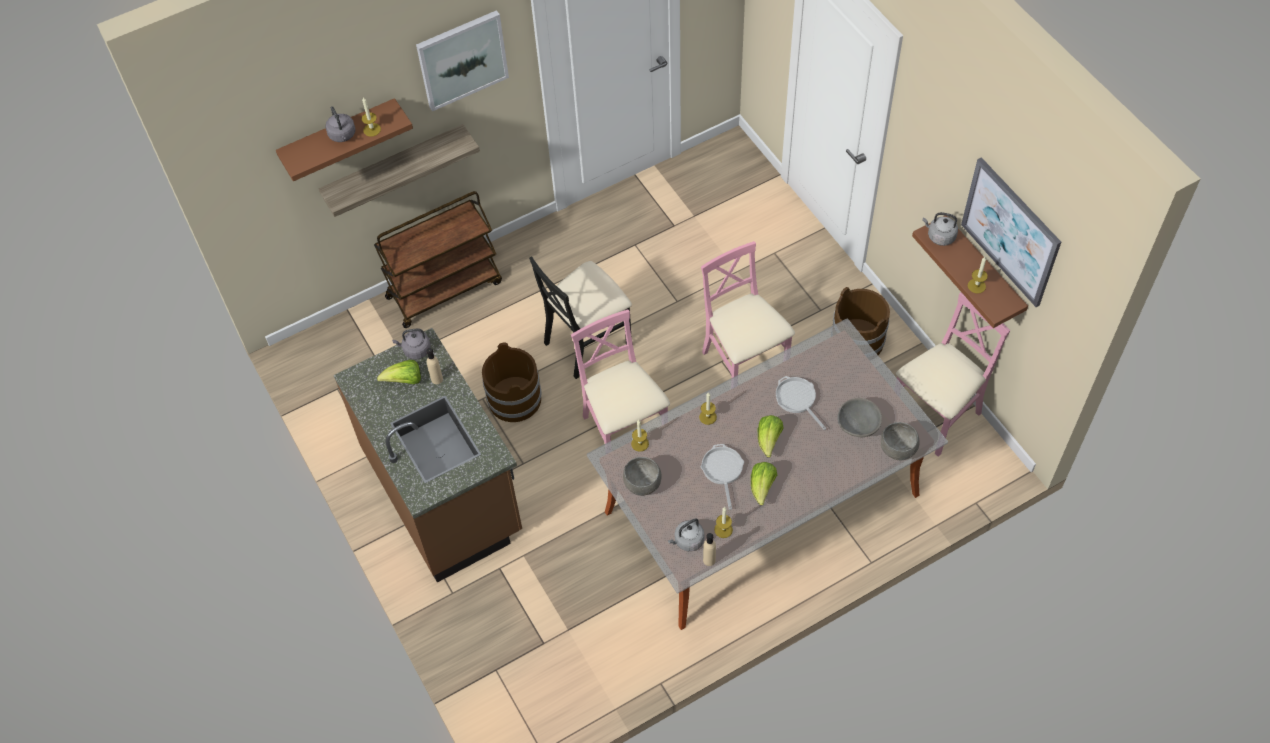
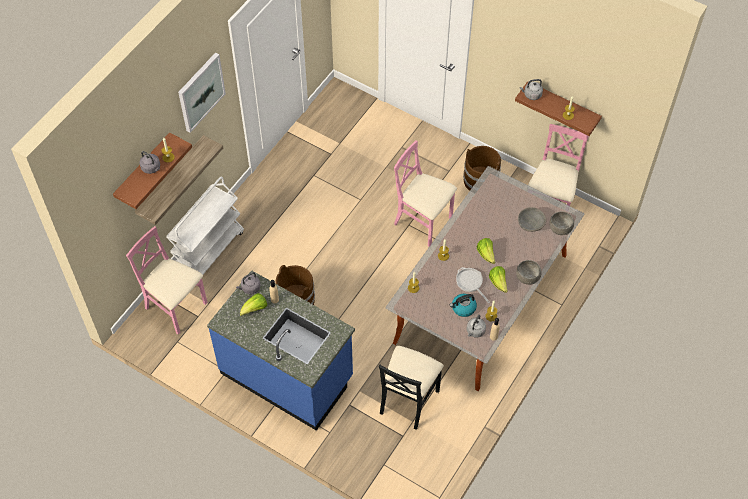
camera: 30 degrees left, 0 degrees up
(444, 492) = (287, 375): brown counter -> blue counter
(445, 289) = (209, 250): brown cart -> white cart
(587, 342) = (320, 247): black chair -> black chair (408, 400)
(624, 432) = (375, 291): pink chair -> pink chair (176, 307)
(643, 484) = (429, 310): grey bowl -> grey bowl (527, 278)
(691, 501) = (463, 308): none -> kettle
(797, 399) = (488, 224): frying pan -> none
(1010, 232) = (581, 76): picture -> none

